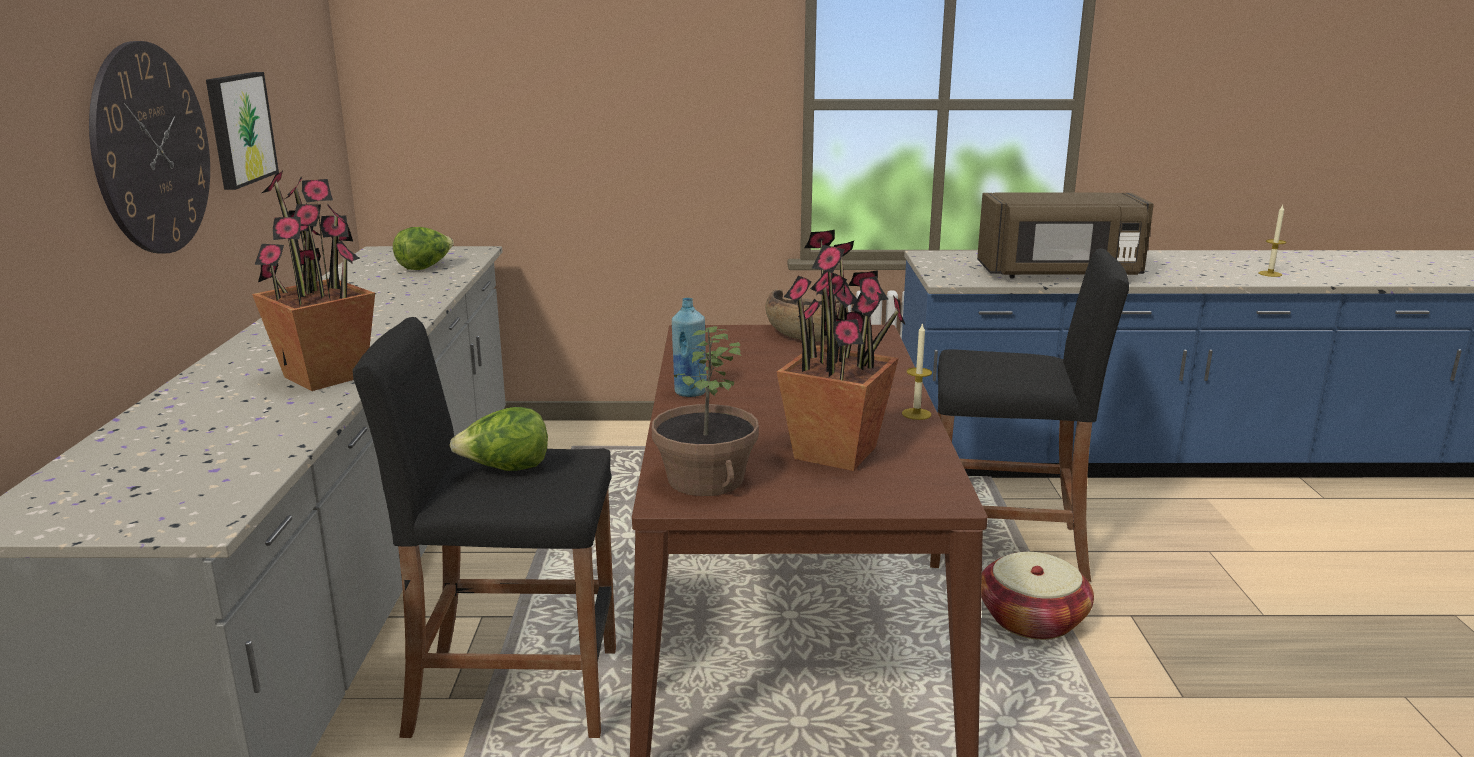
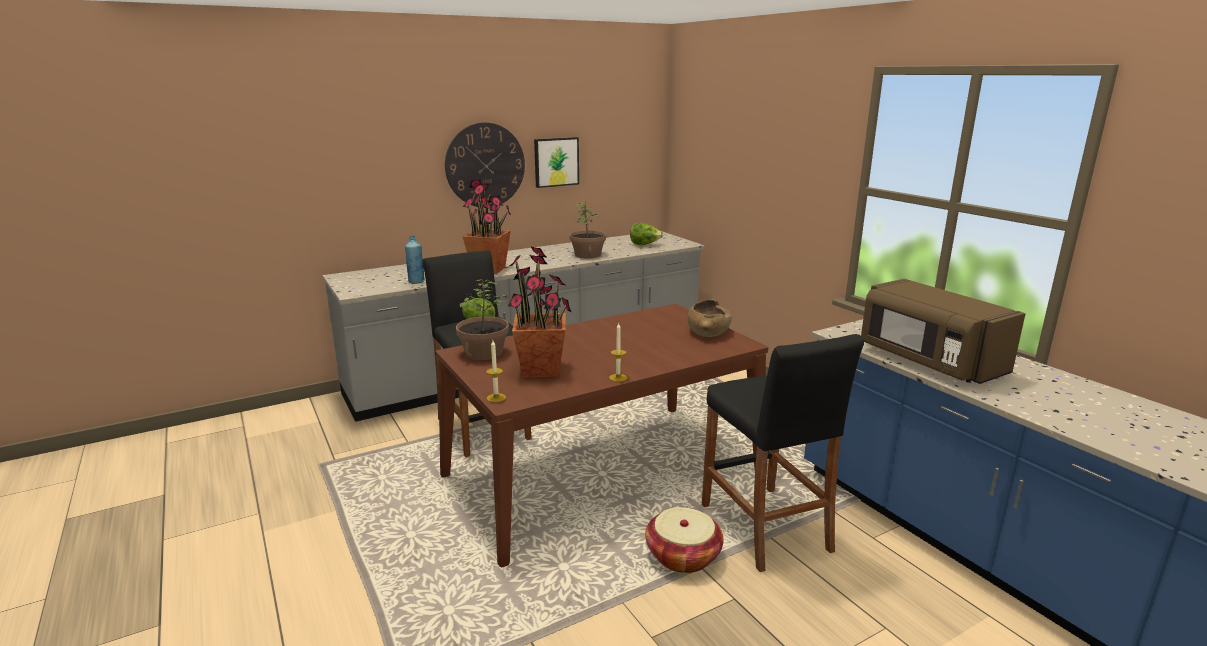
camera: 60 degrees right, 0 degrees up
(399, 303) = (588, 255): none -> potted plant
(690, 392) = (583, 328): blue bottle -> blue bottle (416, 282)
(1270, 274) = (1134, 440): candle -> candle (496, 398)

